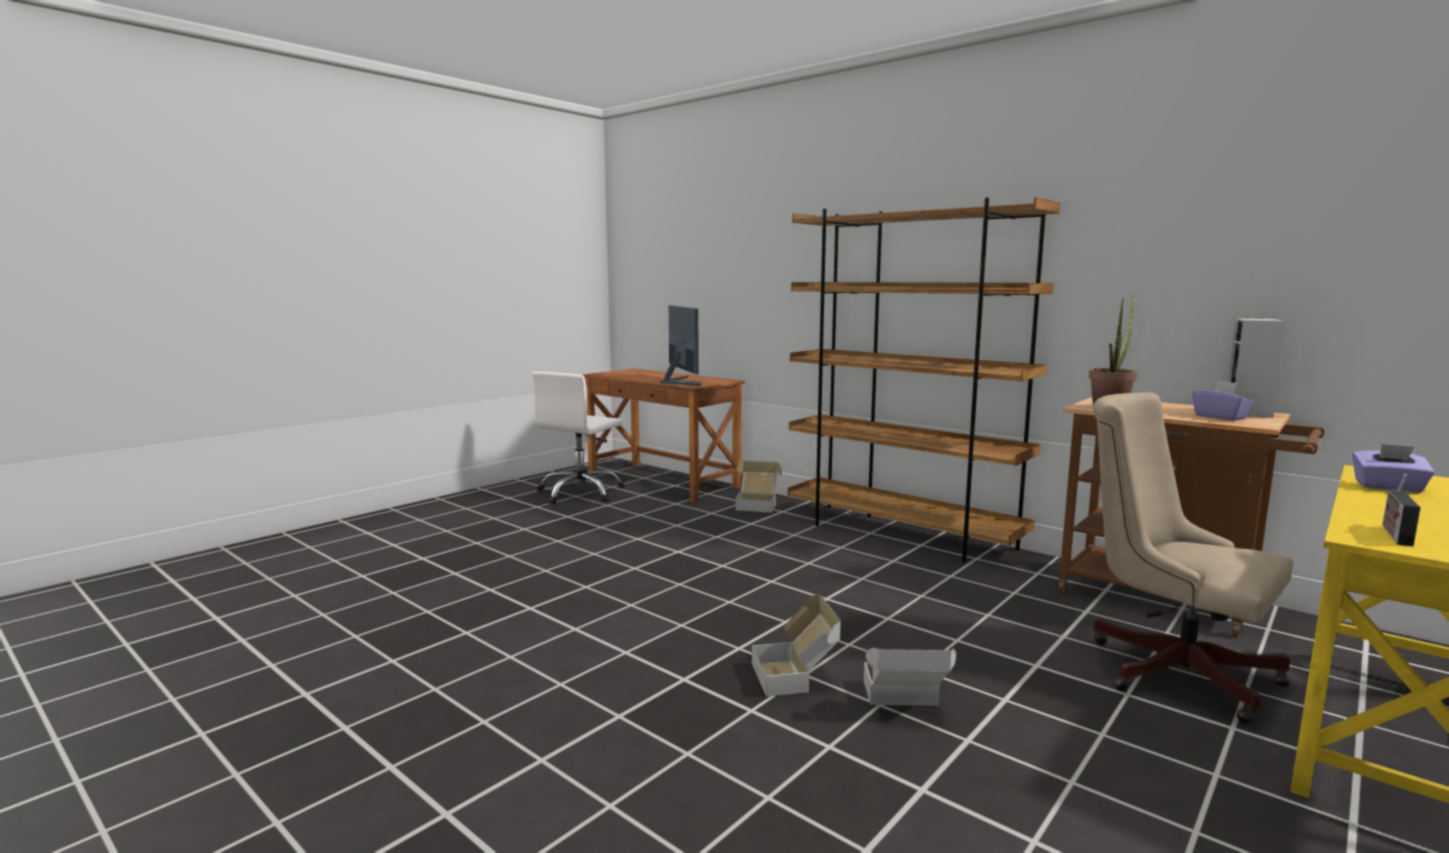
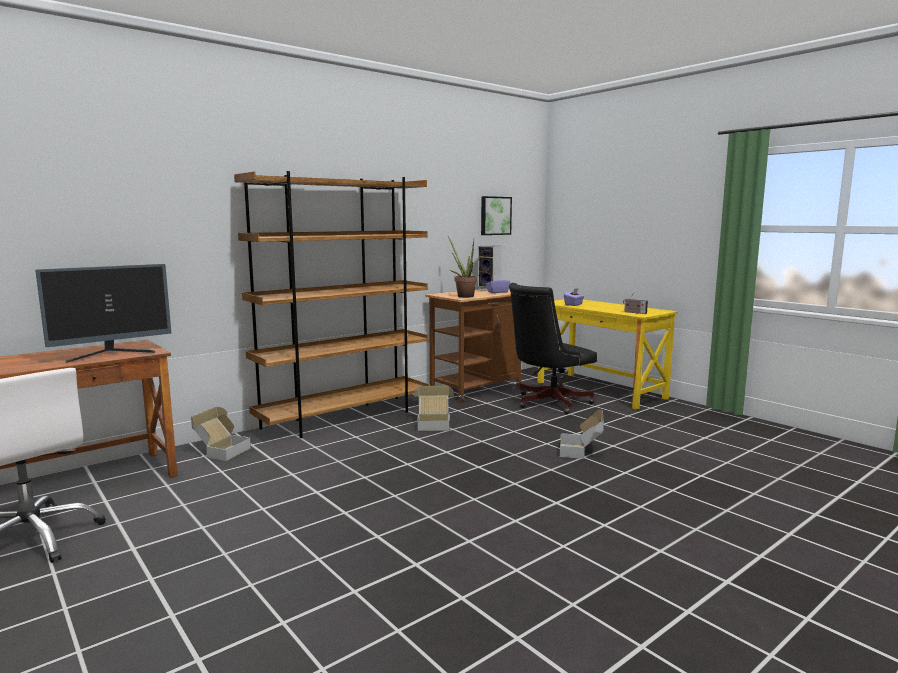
camera: 80 degrees left, 0 degrees up
(680, 382) = (112, 354): monitor -> monitor turned 150 degrees clockwise
(796, 676) = (553, 471): cardboard box -> cardboard box (433, 424)
(1170, 668) = (547, 403): beige office chair -> black office chair
(1334, 254) = (495, 215): none -> picture

